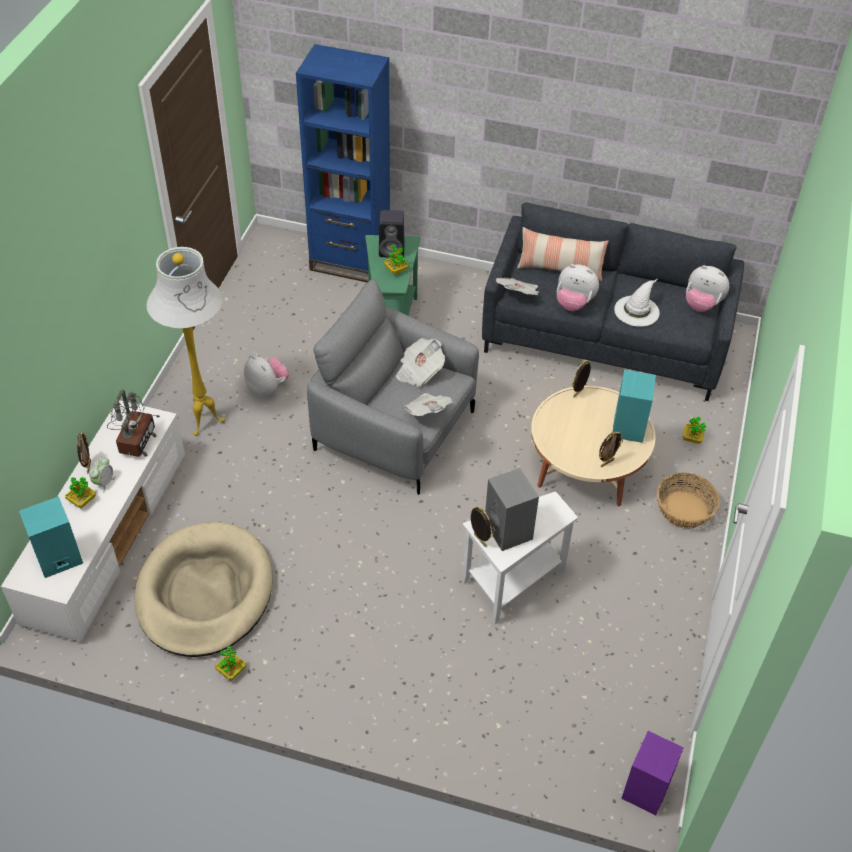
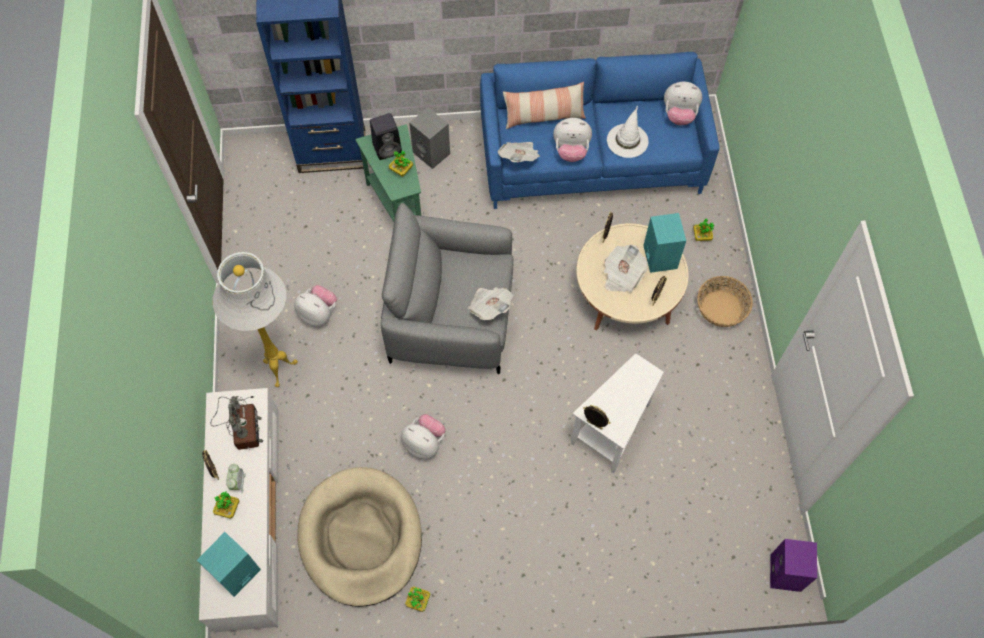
camera: 20 degrees left, 15 degrees up
(312, 531) = (424, 443): none -> plush toy
(419, 371) = (464, 267): newspaper -> newspaper (622, 275)
(509, 531) = (614, 406): grey speaker -> grey speaker (432, 153)
(605, 338) = (591, 158): grey sofa -> blue sofa

